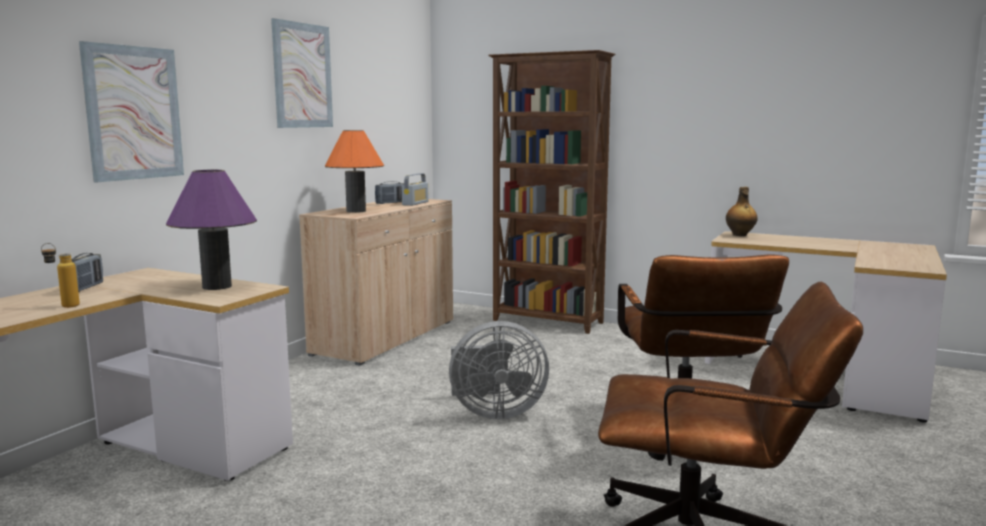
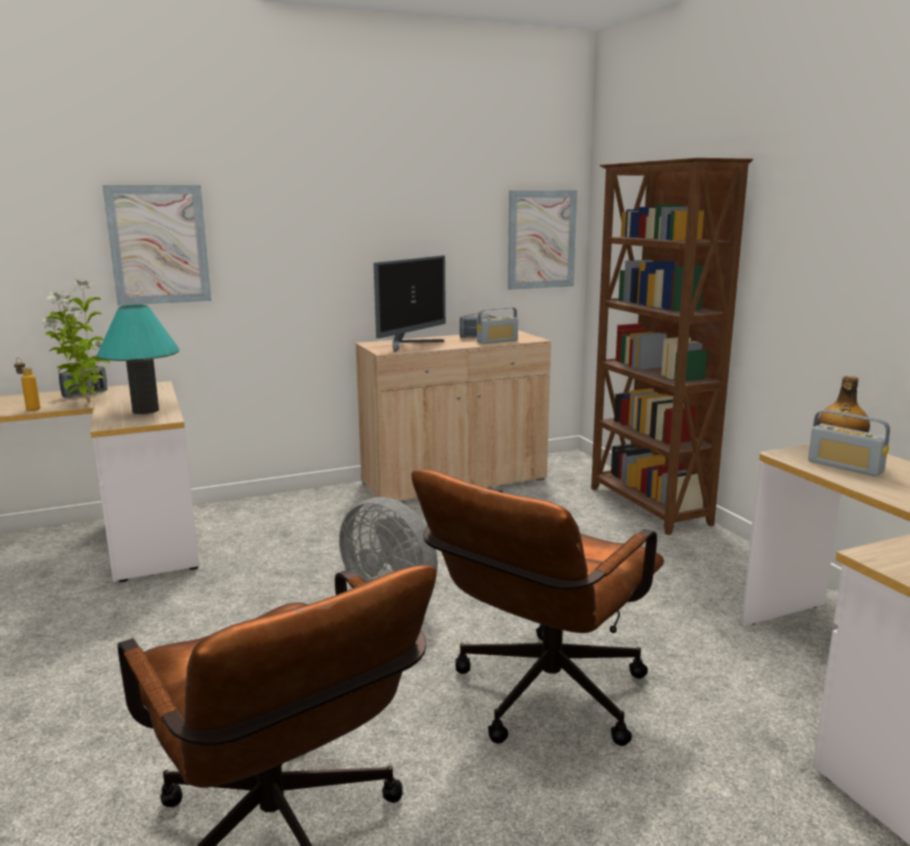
camera: 40 degrees right, 5 degrees up
(121, 293) = (86, 403): none -> potted plant
(217, 286) = (145, 410): purple table lamp -> turquoise table lamp
(302, 75) = (370, 199): picture -> picture (541, 239)
(356, 211) = (409, 345): orange table lamp -> monitor
(762, 240) = (845, 466): none -> radio

